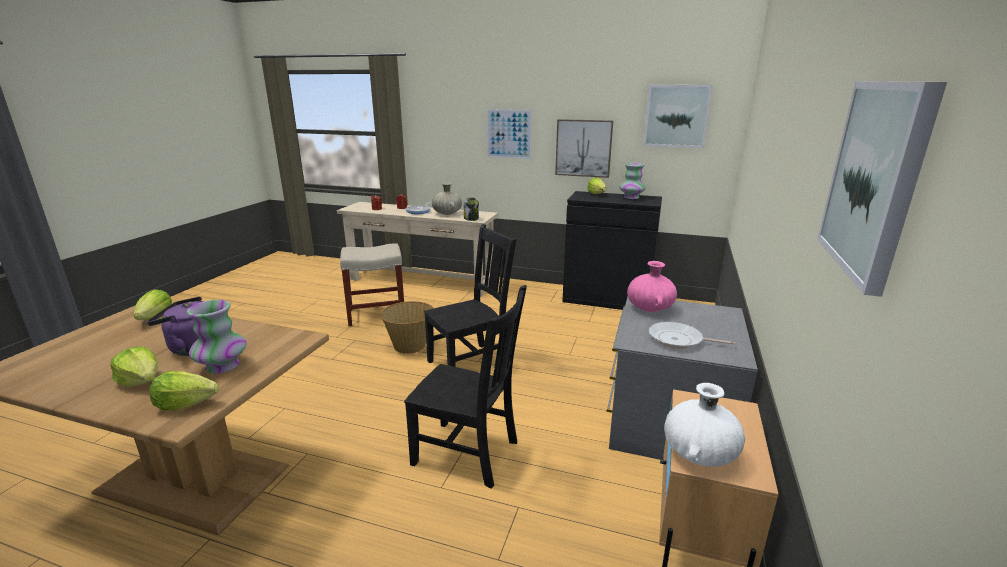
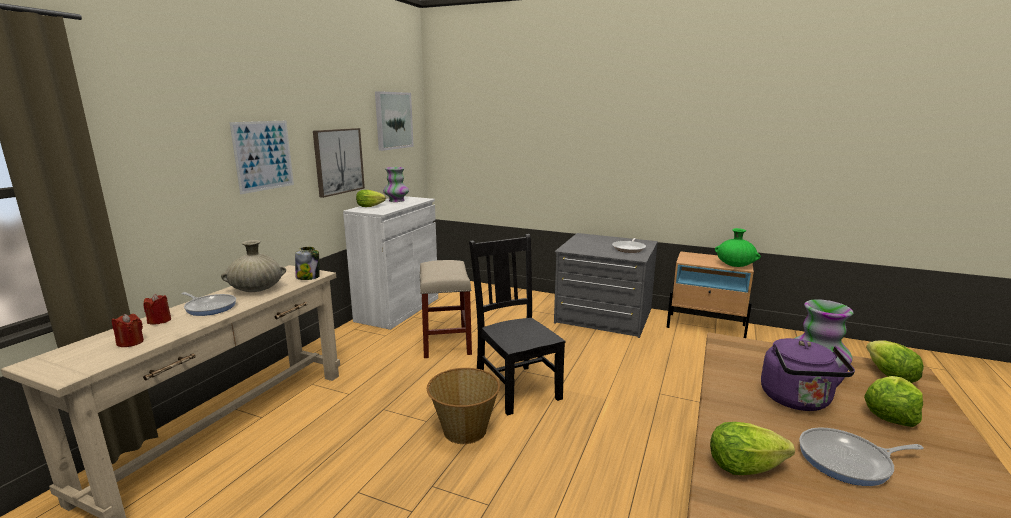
camera: 85 degrees left, 5 degrees down
(123, 348) = (848, 461): none -> frying pan
(377, 314) = (342, 470): beige stool -> beige stool (445, 342)
(469, 453) = (665, 391): black chair -> none
(606, 299) = (398, 309): black cabinet -> white cabinet
(650, 308) = (580, 248): pink vase -> none
(699, 453) = (735, 265): white vase -> green vase
(875, 179) = (769, 120): picture -> none

